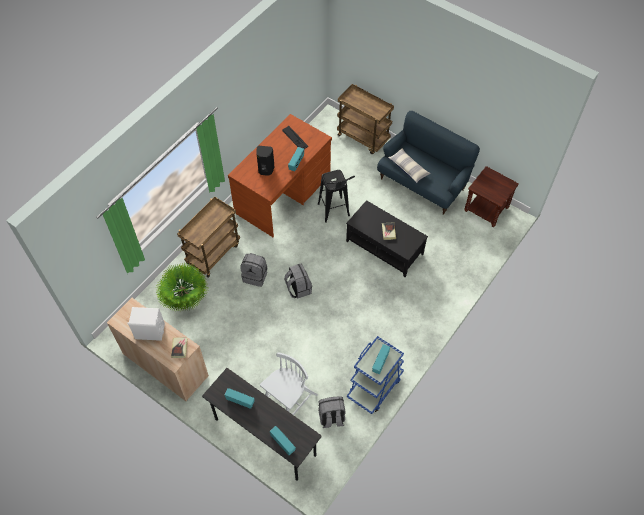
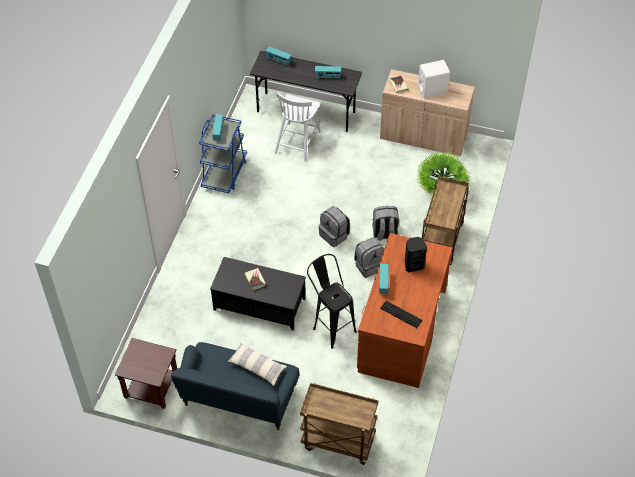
camera: 160 degrees right, 5 degrees down
(331, 418) = (254, 140): grey backpack -> grey backpack (369, 265)

